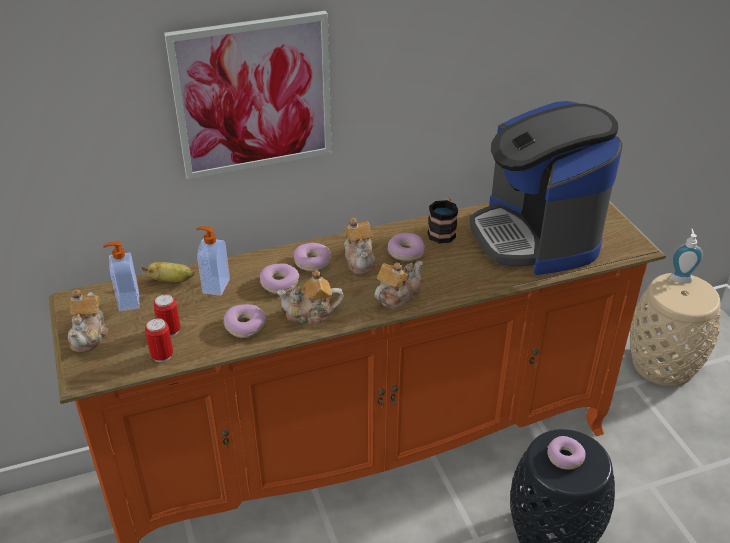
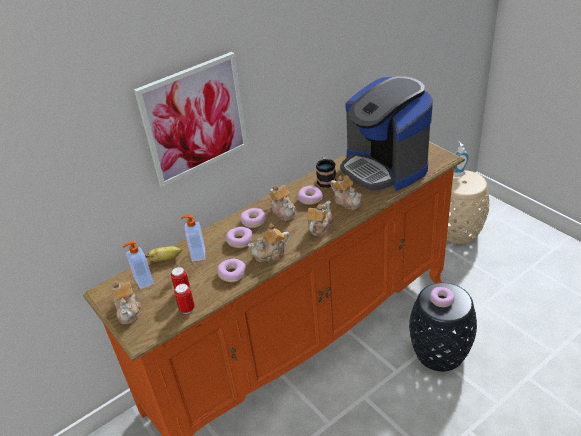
camera: 15 degrees left, 0 degrees up
(455, 270) = (347, 201): none -> teapot

